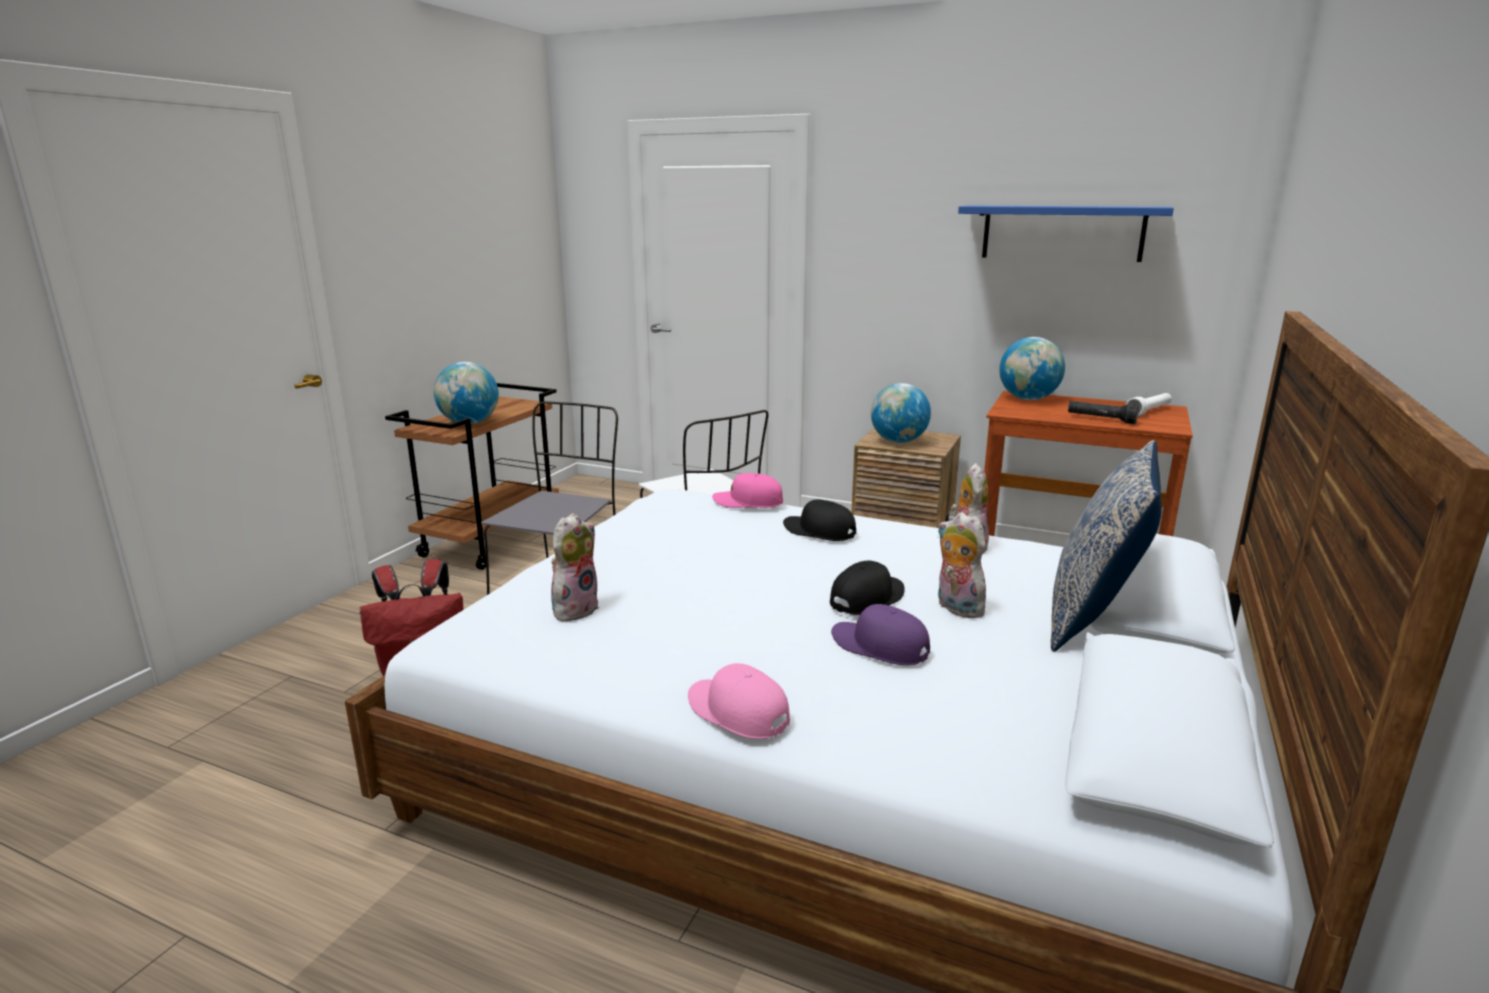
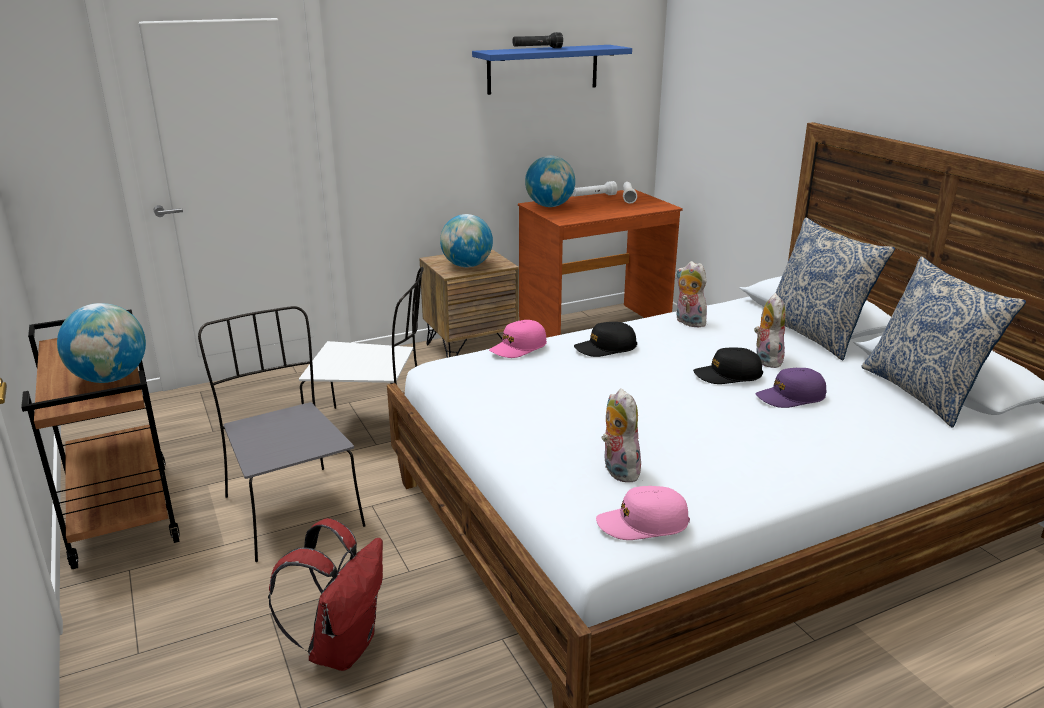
camera: 50 degrees left, 5 degrees up
(737, 712) = (830, 465): pink cap -> pink cap (642, 524)
(867, 598) = (727, 375): black cap -> black cap turned 90 degrees counterclockwise
(956, 608) = (766, 360): plush toy -> plush toy turned 90 degrees clockwise
(1066, 732) = (923, 393): none -> pillow
(1101, 419) = (622, 210): black flashlight -> black flashlight (537, 48)
(1108, 402) = (594, 196): none -> white flashlight

